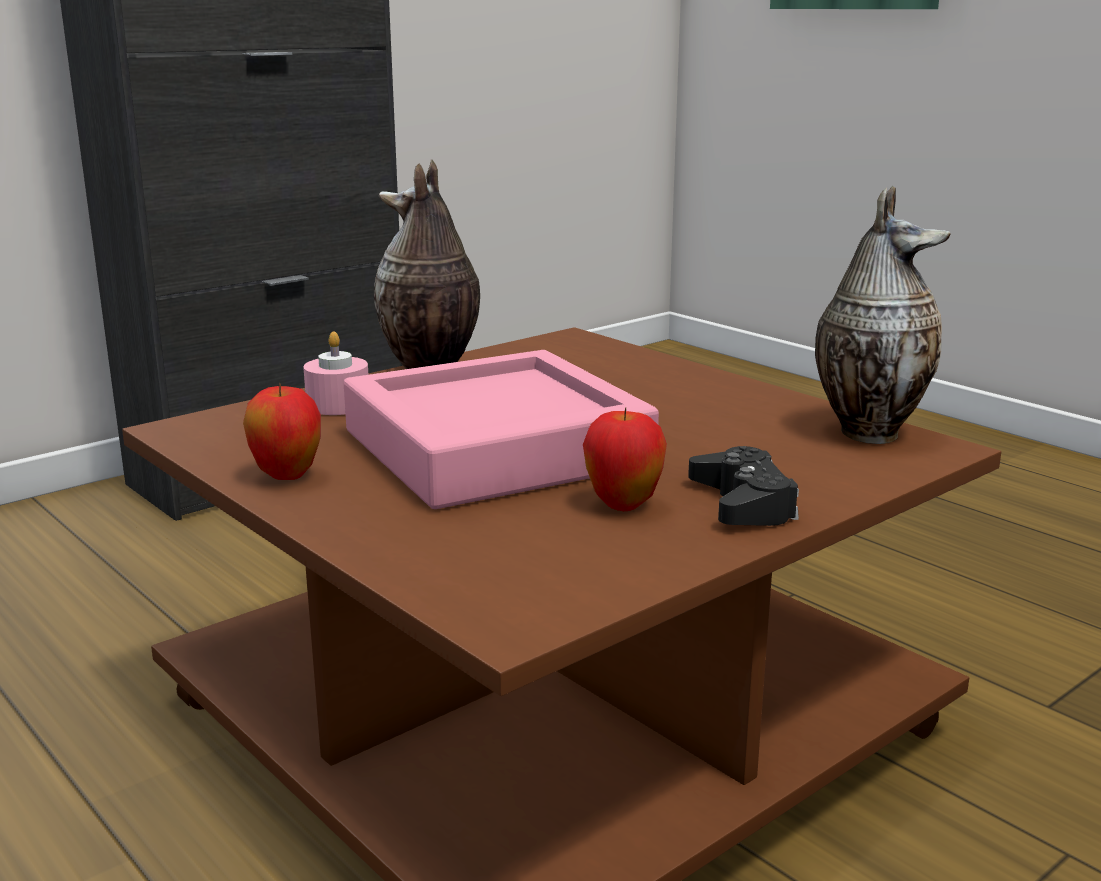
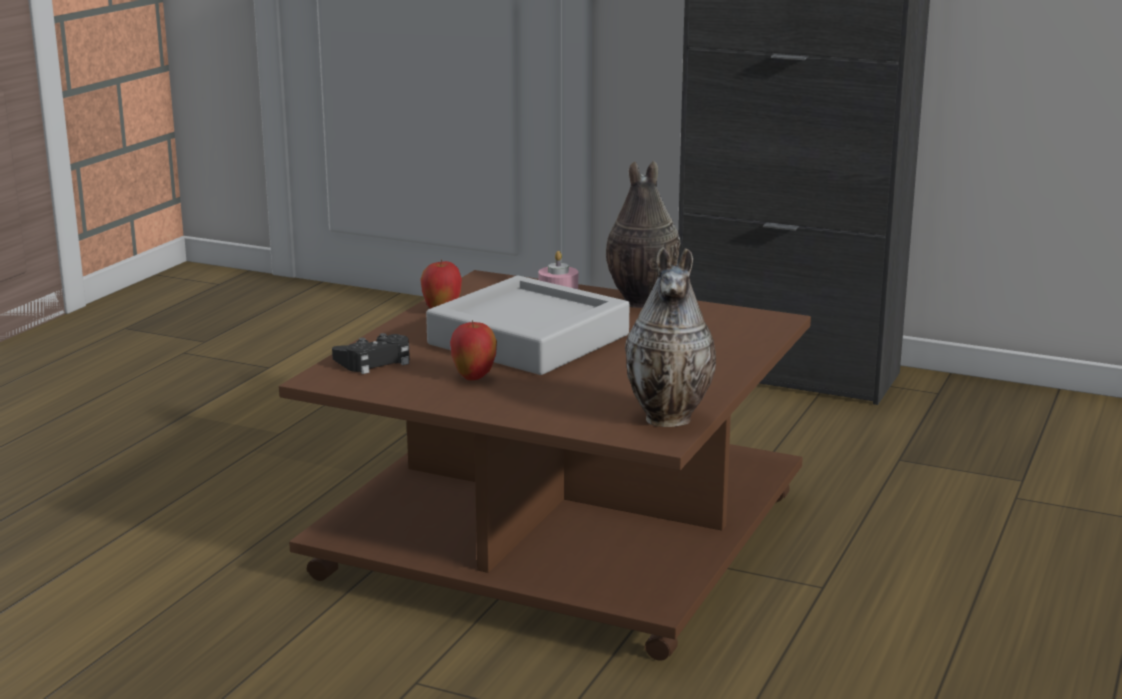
camera: 65 degrees right, 0 degrees up
(495, 448) = (528, 339): pink tray -> grey tray
(743, 503) = (503, 401): black game controller -> black game controller (375, 362)

